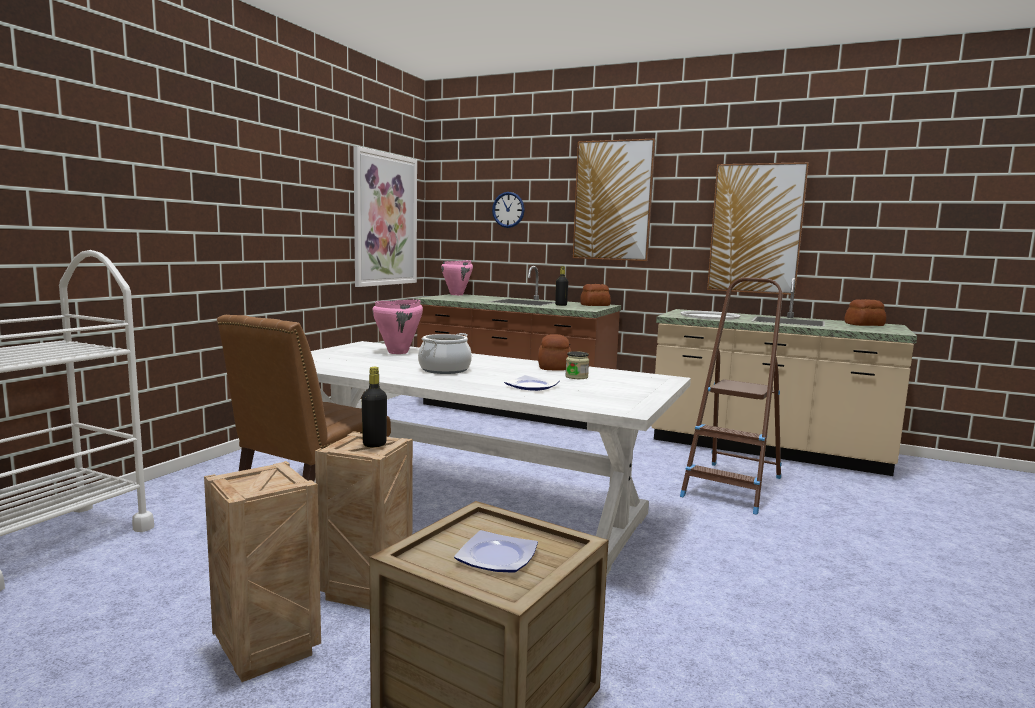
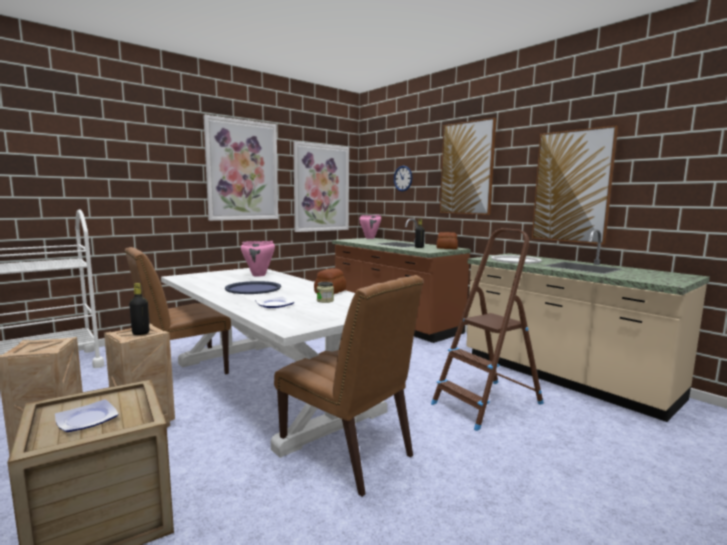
camera: 25 degrees right, 0 degrees up
(292, 189) = (242, 170): none -> picture
(445, 370) = (253, 288): cooking pot -> blue tray
(663, 563) = (345, 453): none -> brown chair
(865, 325) = (657, 274): bread -> none

